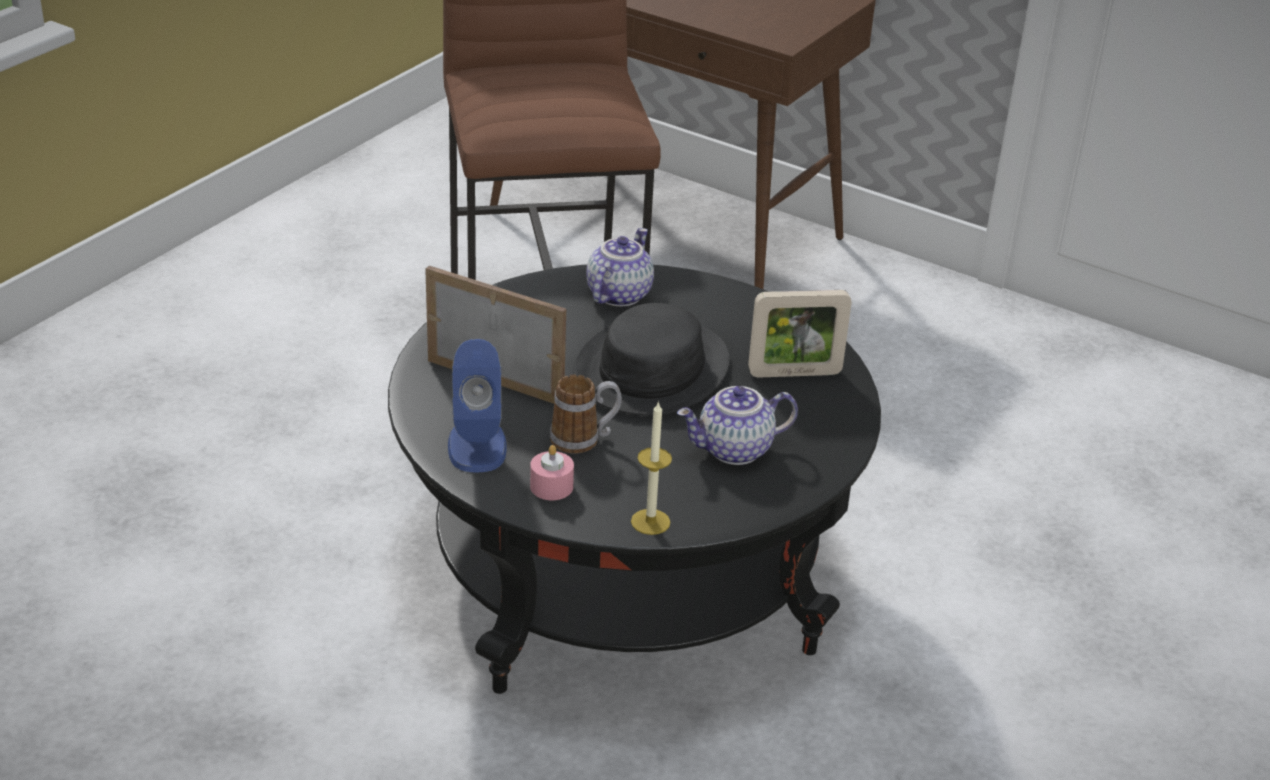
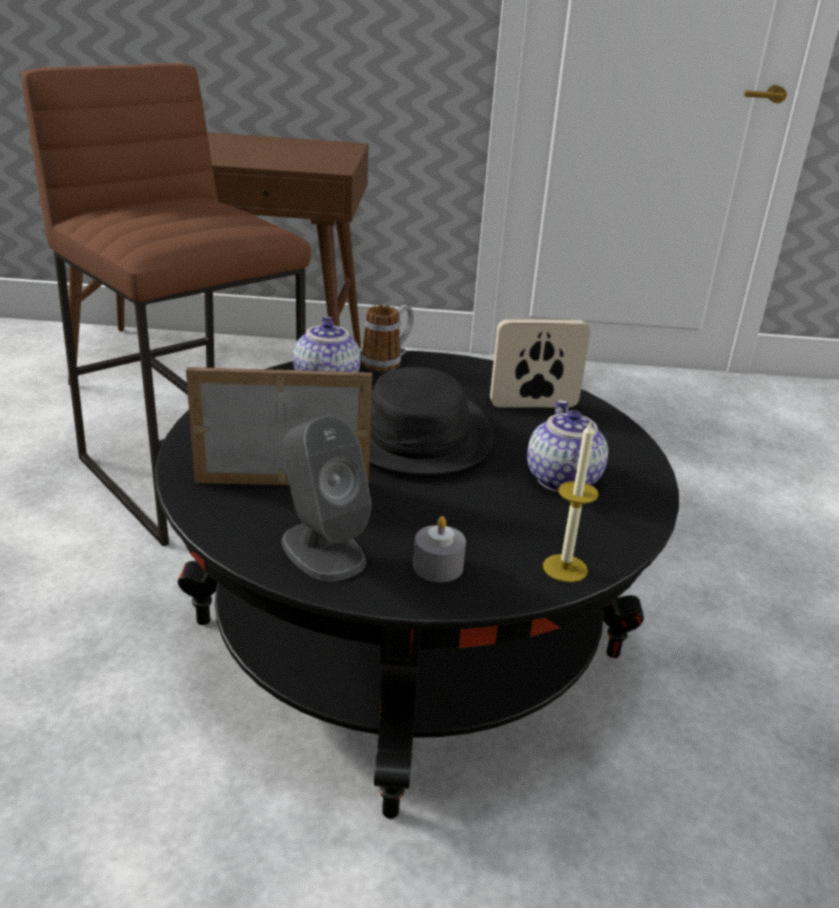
camera: 30 degrees left, 5 degrees down
(477, 445) = (322, 550): blue speaker -> grey speaker
(551, 486) = (438, 566): pink candle -> grey candle
(584, 439) = (422, 510): mug -> mug (387, 361)
(734, 451) = (560, 479): teapot -> teapot turned 135 degrees clockwise
(794, 373) = (533, 405): picture frame -> picture frame turned 150 degrees counterclockwise

